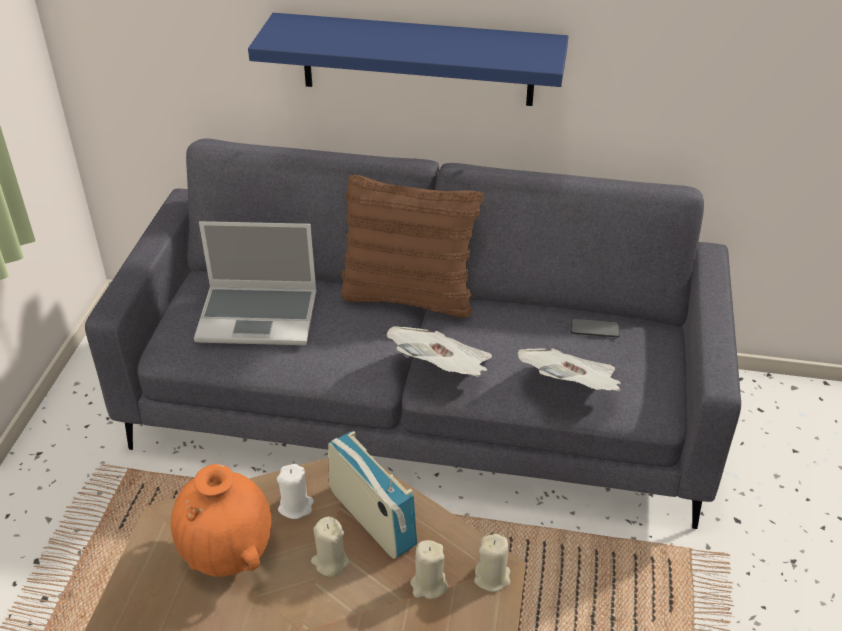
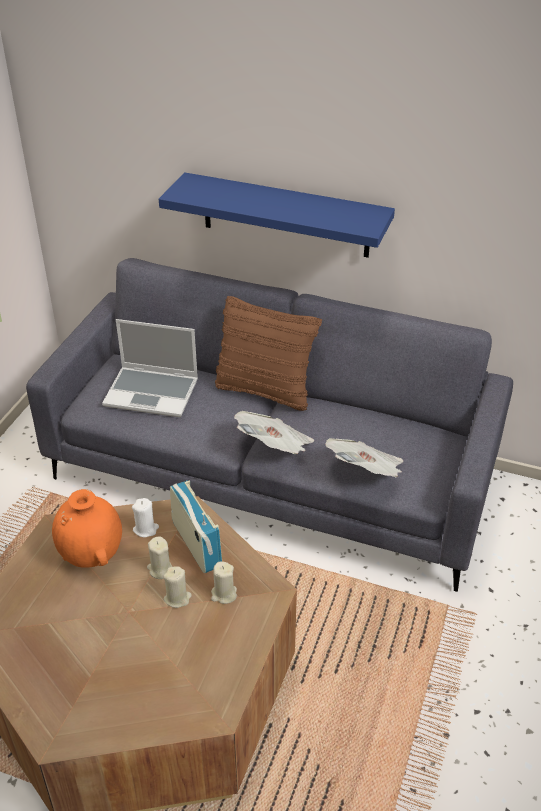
camera: 10 degrees right, 0 degrees up
(492, 577) = (269, 595): beige candle -> beige candle (177, 598)
(594, 329) = (397, 430): phone -> none

